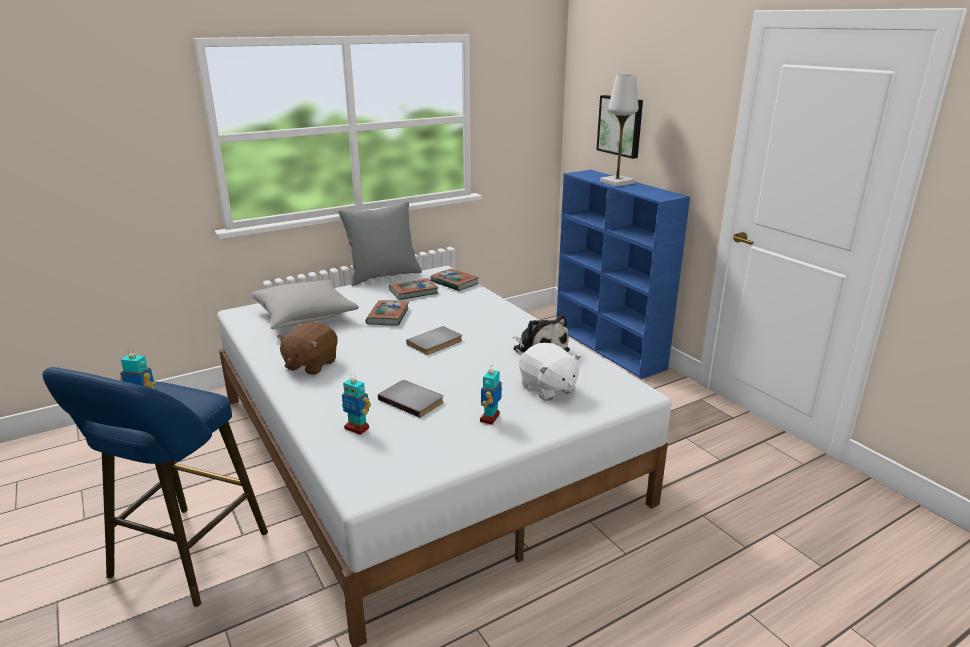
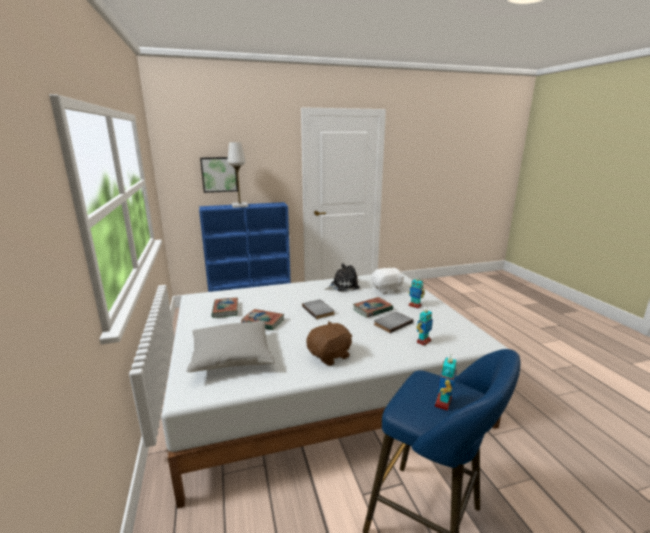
camera: 75 degrees left, 5 degrees down
(310, 364) = (330, 356): brown plush toy -> brown plush toy turned 75 degrees counterclockwise
(383, 276) = (176, 318): grey pillow -> none
(454, 283) = (223, 295): book -> book (372, 310)

